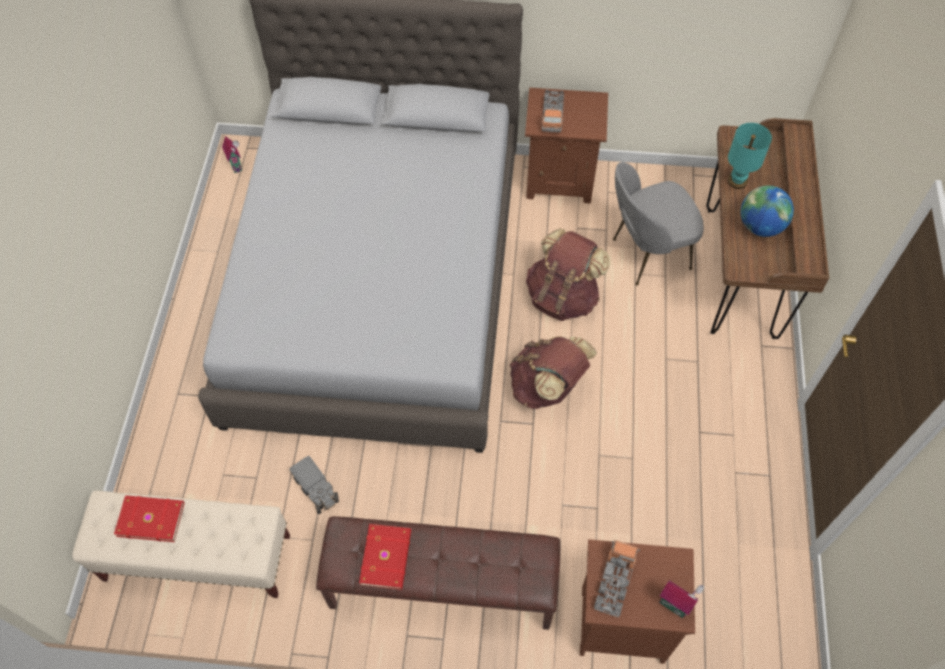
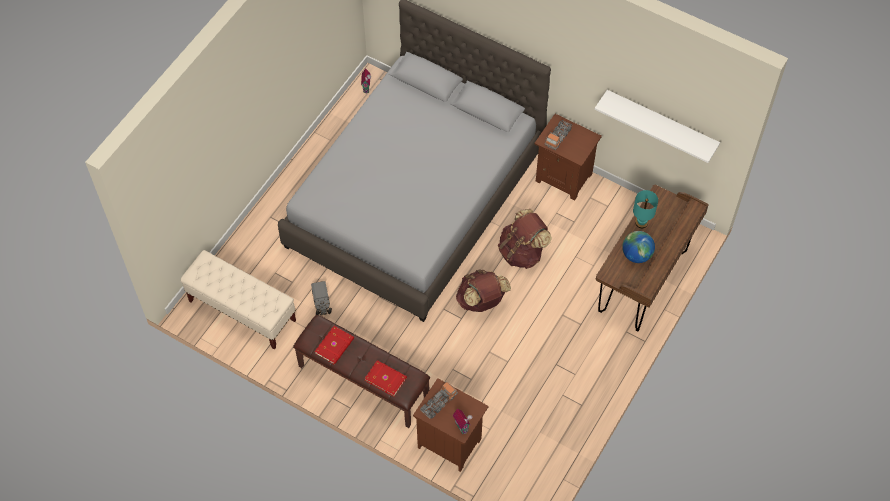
camera: 25 degrees right, 0 degrees up
(150, 518) = (226, 276): red book -> red book (385, 378)
(645, 255) = (588, 247): grey chair -> none
(711, 26) = (661, 123): none -> white shelf

